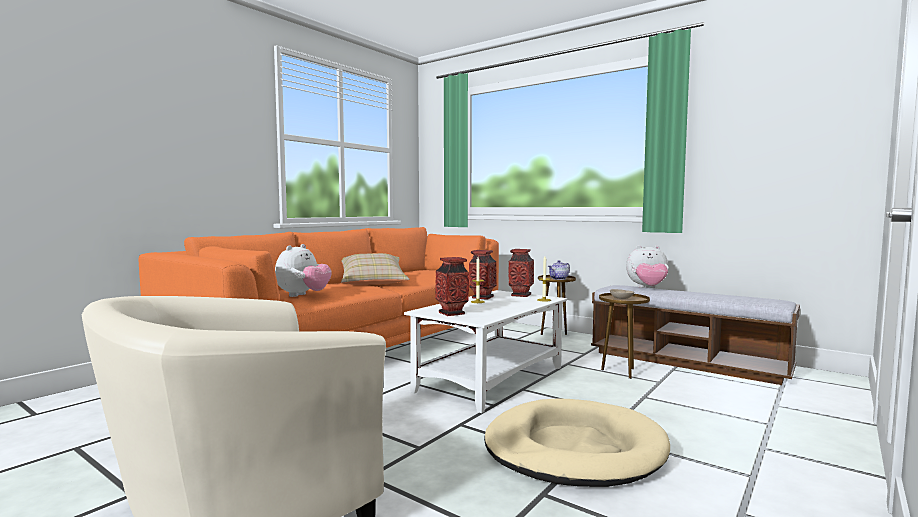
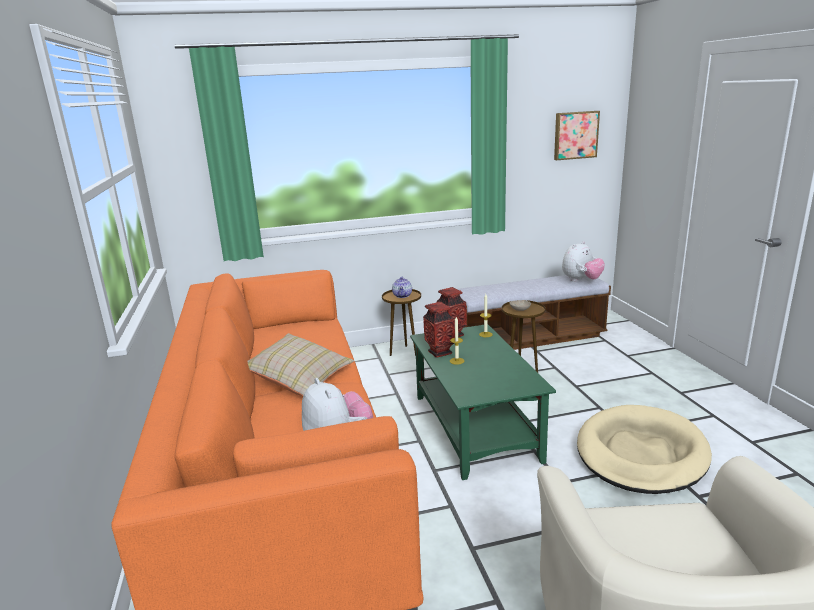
camera: 50 degrees left, 15 degrees up
(451, 313) = (494, 388): vase -> none
(491, 379) = (474, 426): white coffee table -> green coffee table
(647, 288) = (493, 287): plush toy -> plush toy (581, 280)
(796, 127) = (575, 135): none -> picture

